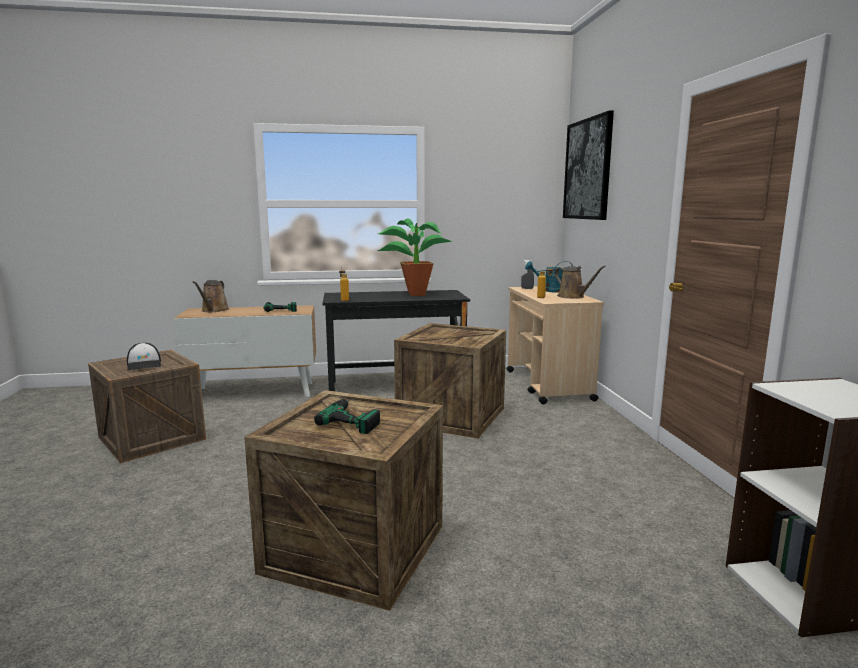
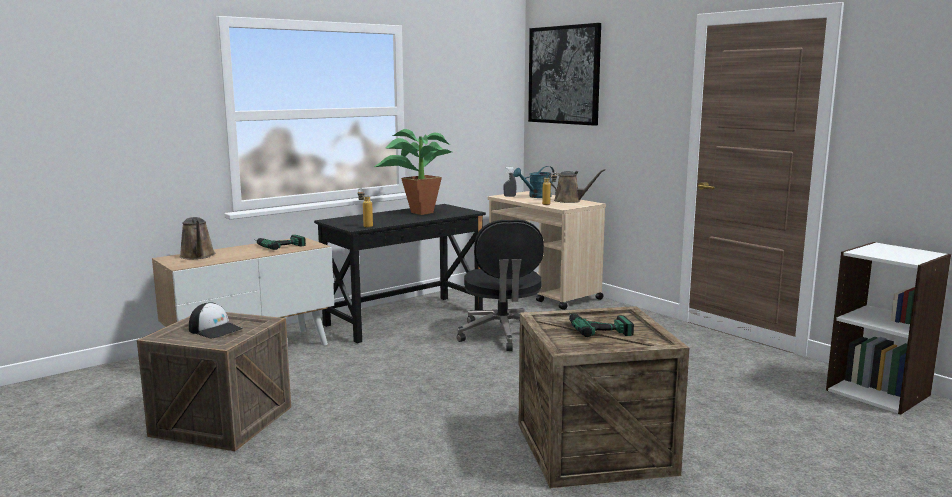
camera: 30 degrees left, 0 degrees up
(451, 416) = (503, 335): crate -> black office chair

